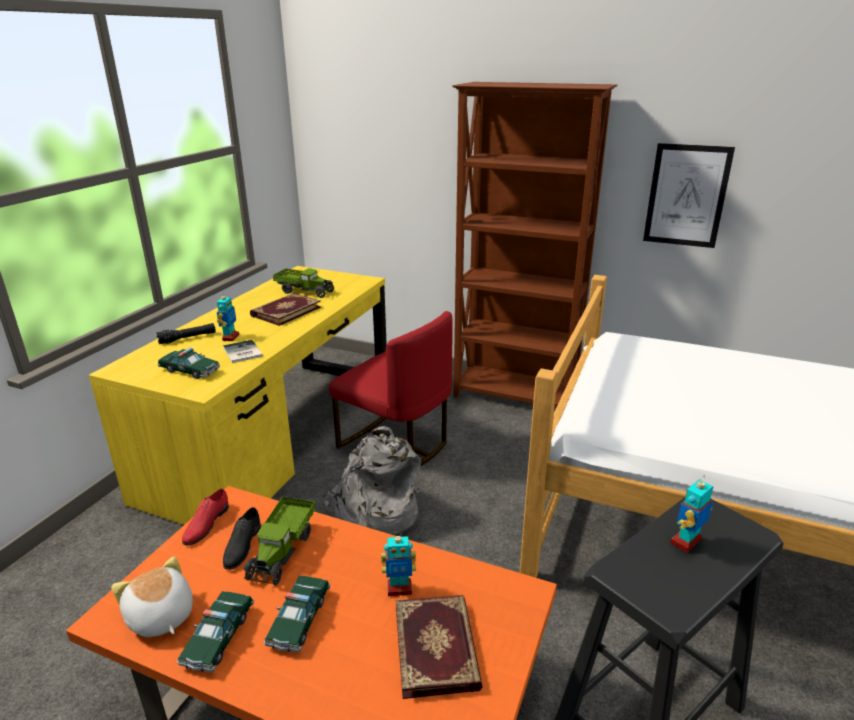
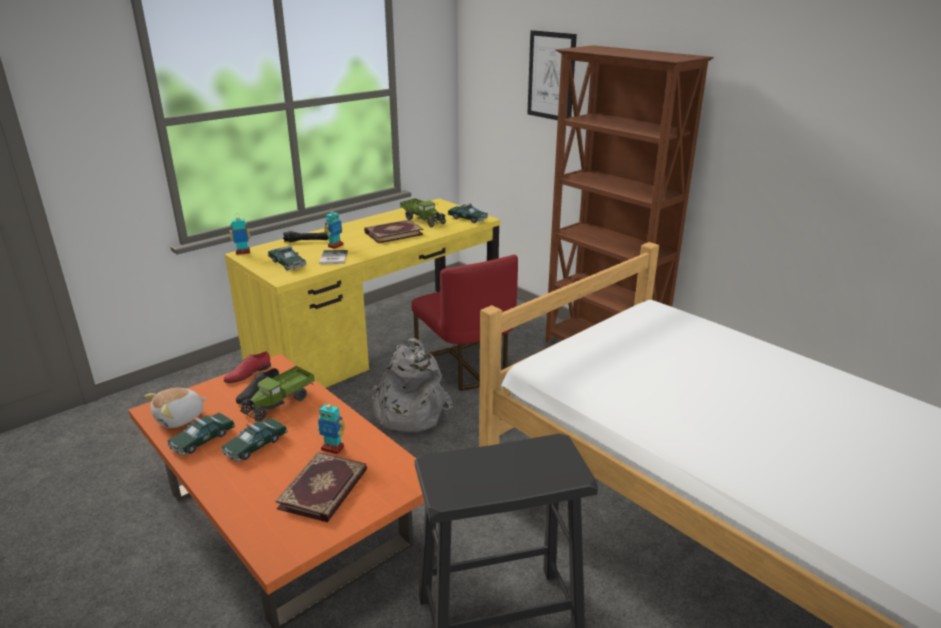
camera: 25 degrees right, 0 degrees up
(160, 617) = (180, 418): plush toy -> plush toy turned 120 degrees counterclockwise
(350, 282) = (467, 218): none -> toy car
(686, 196) = (775, 176): picture -> picture (551, 76)
(686, 542) = (512, 462): toy robot -> toy robot (243, 252)

